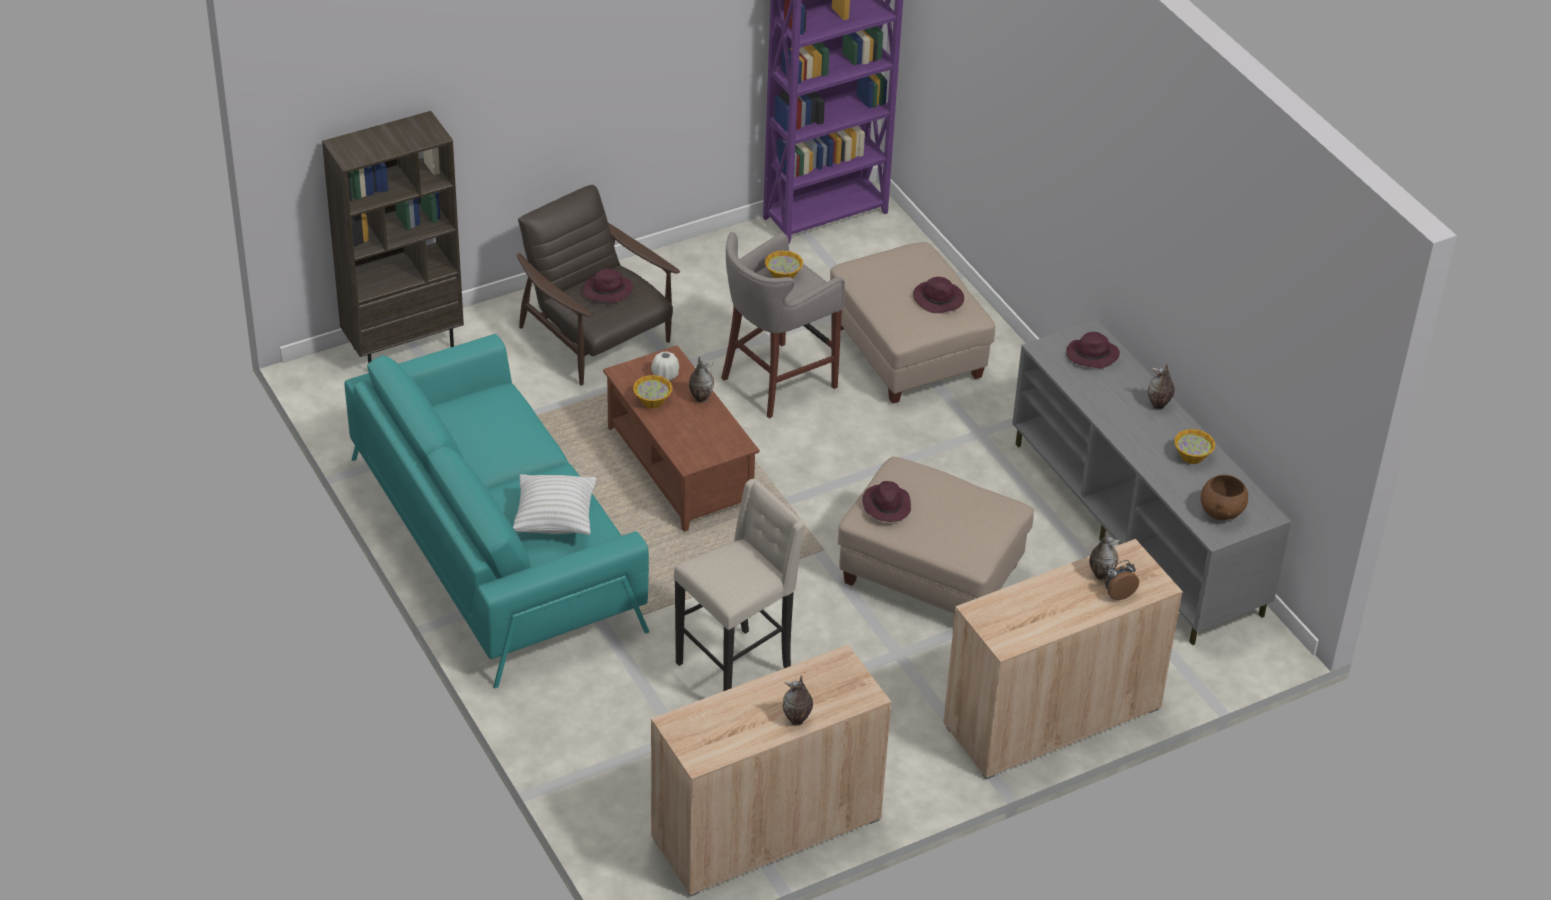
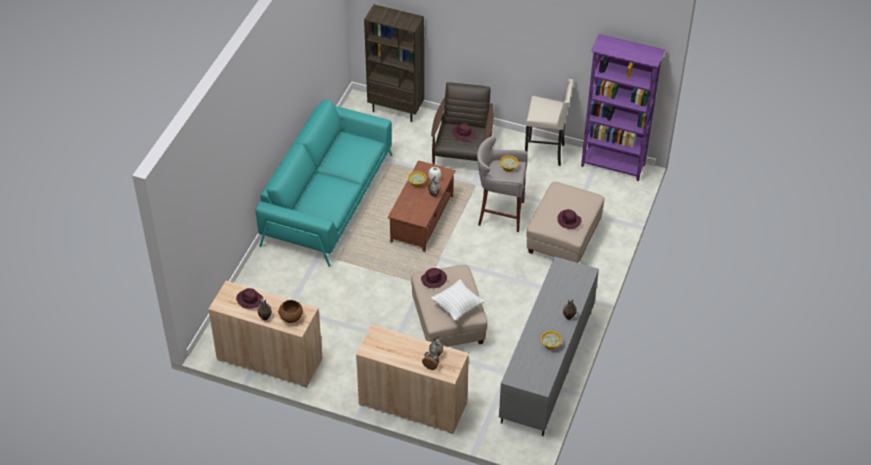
camera: 50 degrees right, 5 degrees up
(555, 520) = (322, 199): white pillow -> white pillow (457, 307)
(736, 668) = (338, 301): beige stool -> beige stool (545, 153)
(1091, 356) = (573, 280): purple hat -> purple hat (249, 300)
(1221, 513) = (527, 373): brown bowl -> brown bowl (291, 318)

